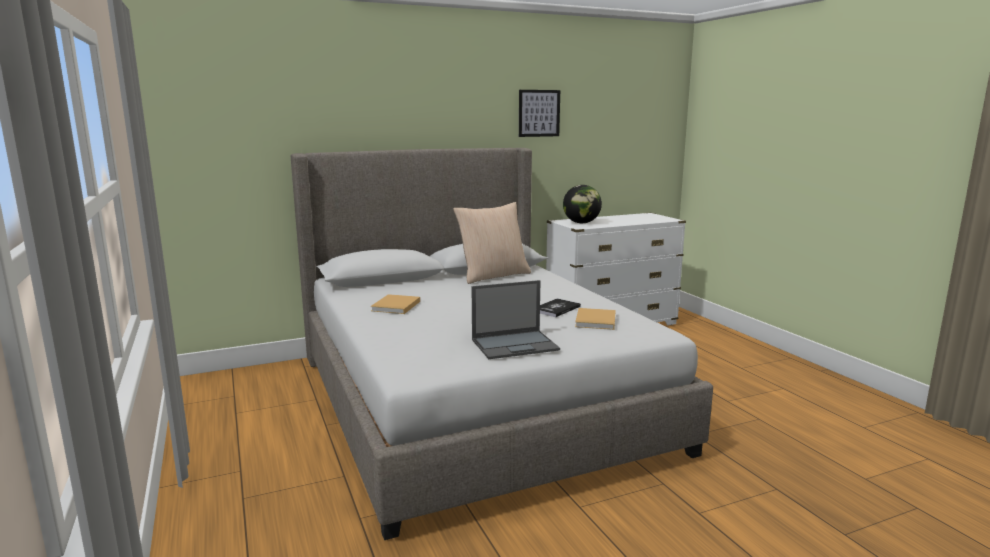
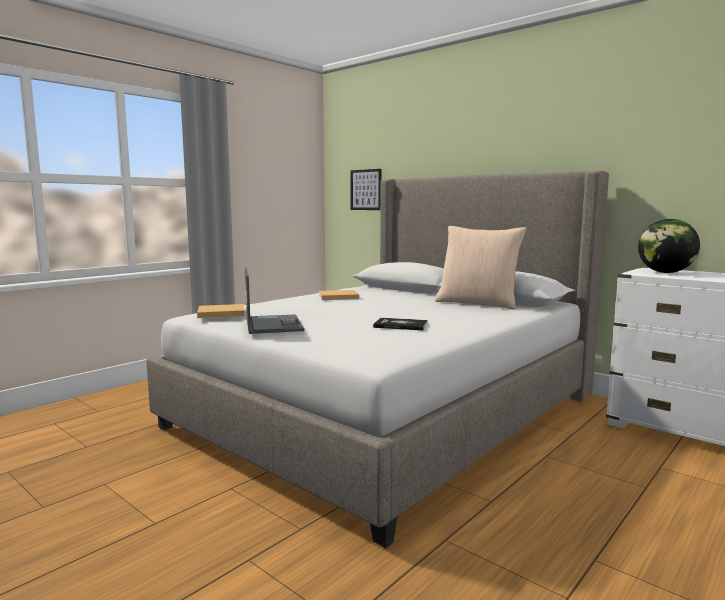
camera: 65 degrees right, 5 degrees down
(515, 344) = (273, 324): laptop -> laptop turned 150 degrees counterclockwise
(539, 113) = (643, 127): picture -> picture (366, 190)
(595, 321) = (379, 338): beige book -> beige book (219, 313)

